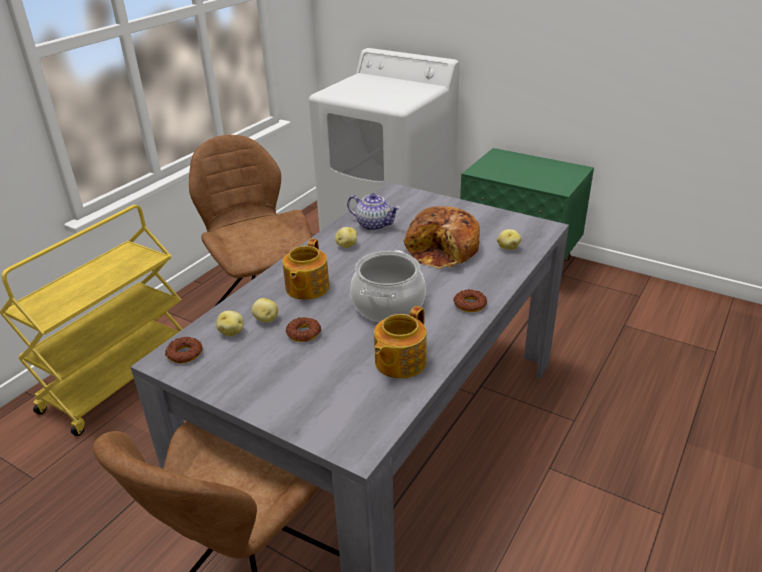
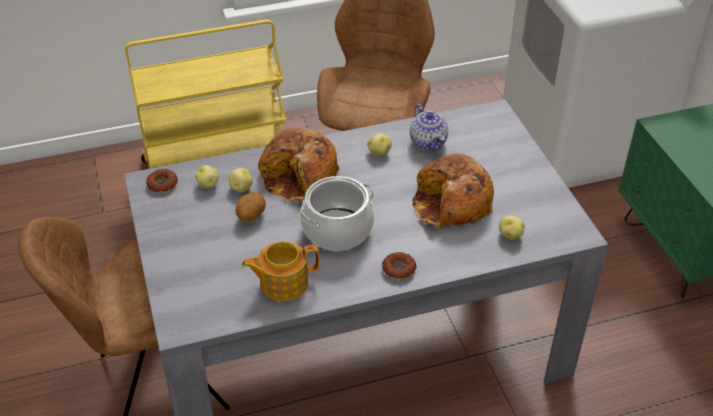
camera: 40 degrees right, 10 degrees up
(303, 333) = (251, 216): donut -> potato
(306, 288) = (300, 176): teapot -> bread

